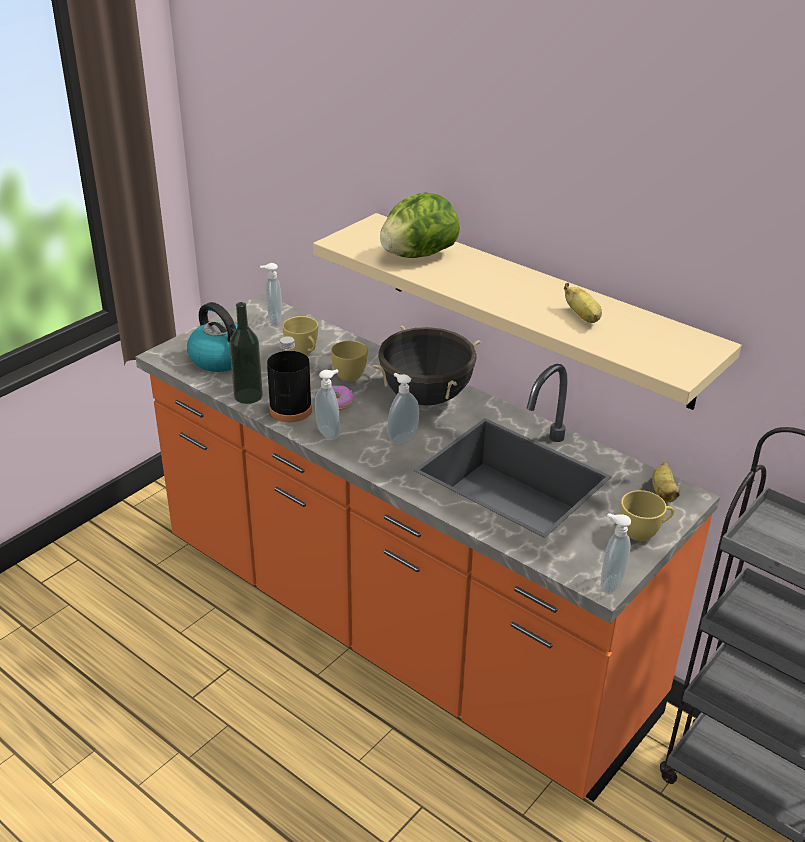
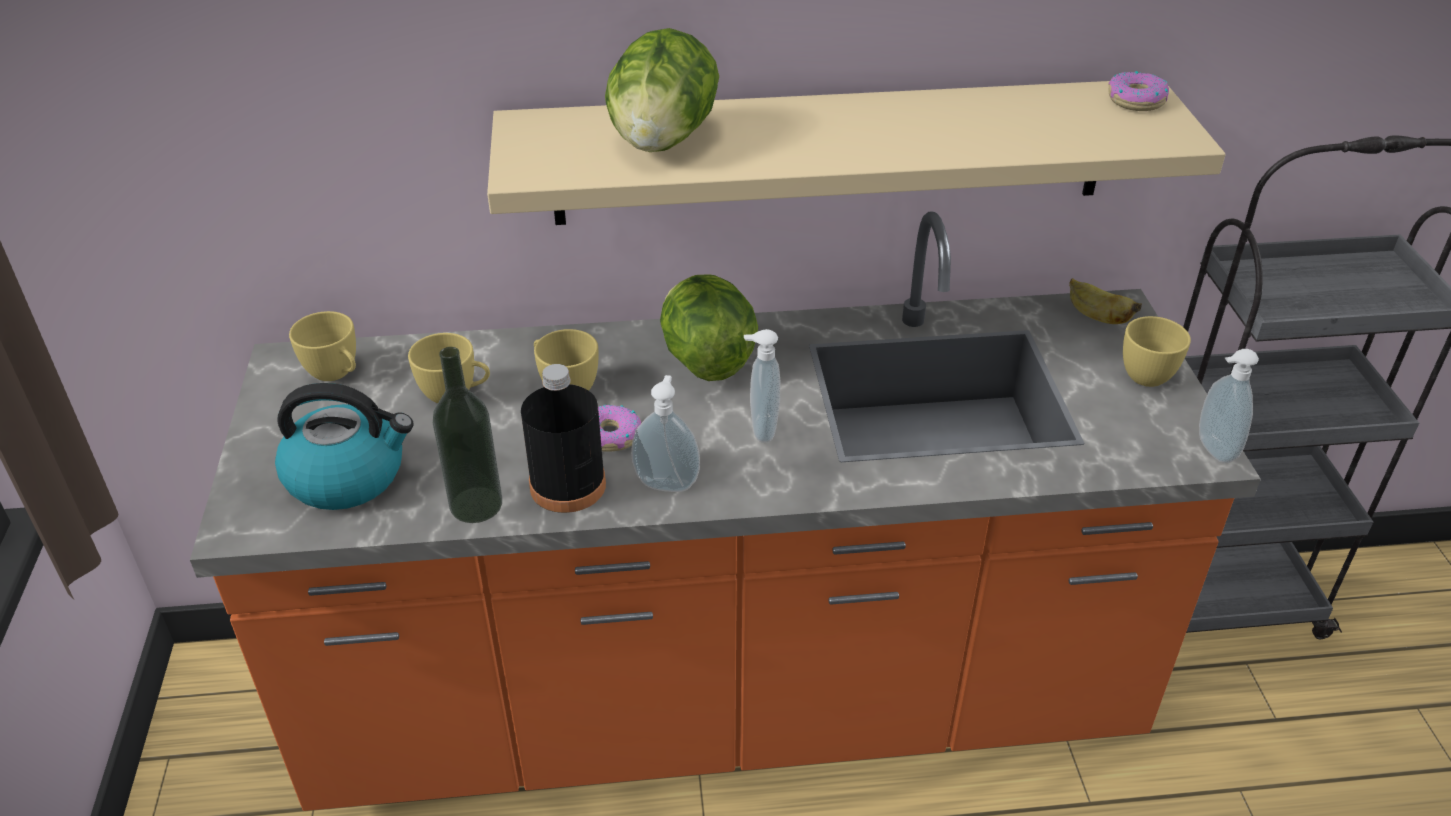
camera: 45 degrees left, 5 degrees up
(273, 320) = (336, 374): soap dispenser -> yellow cup
(425, 397) = (705, 360): black cooking pot -> lettuce
(583, 317) = (983, 124): banana -> none
(696, 346) = (1135, 100): none -> donut

